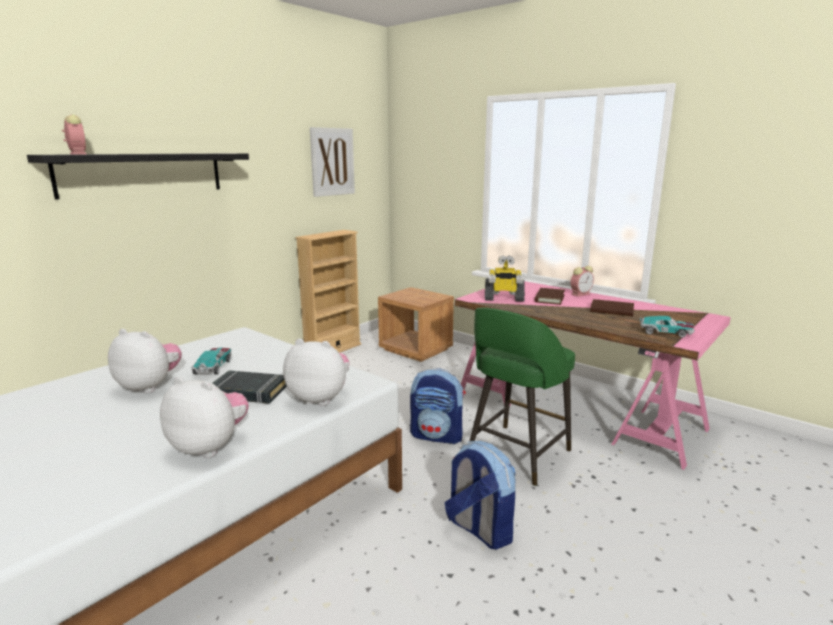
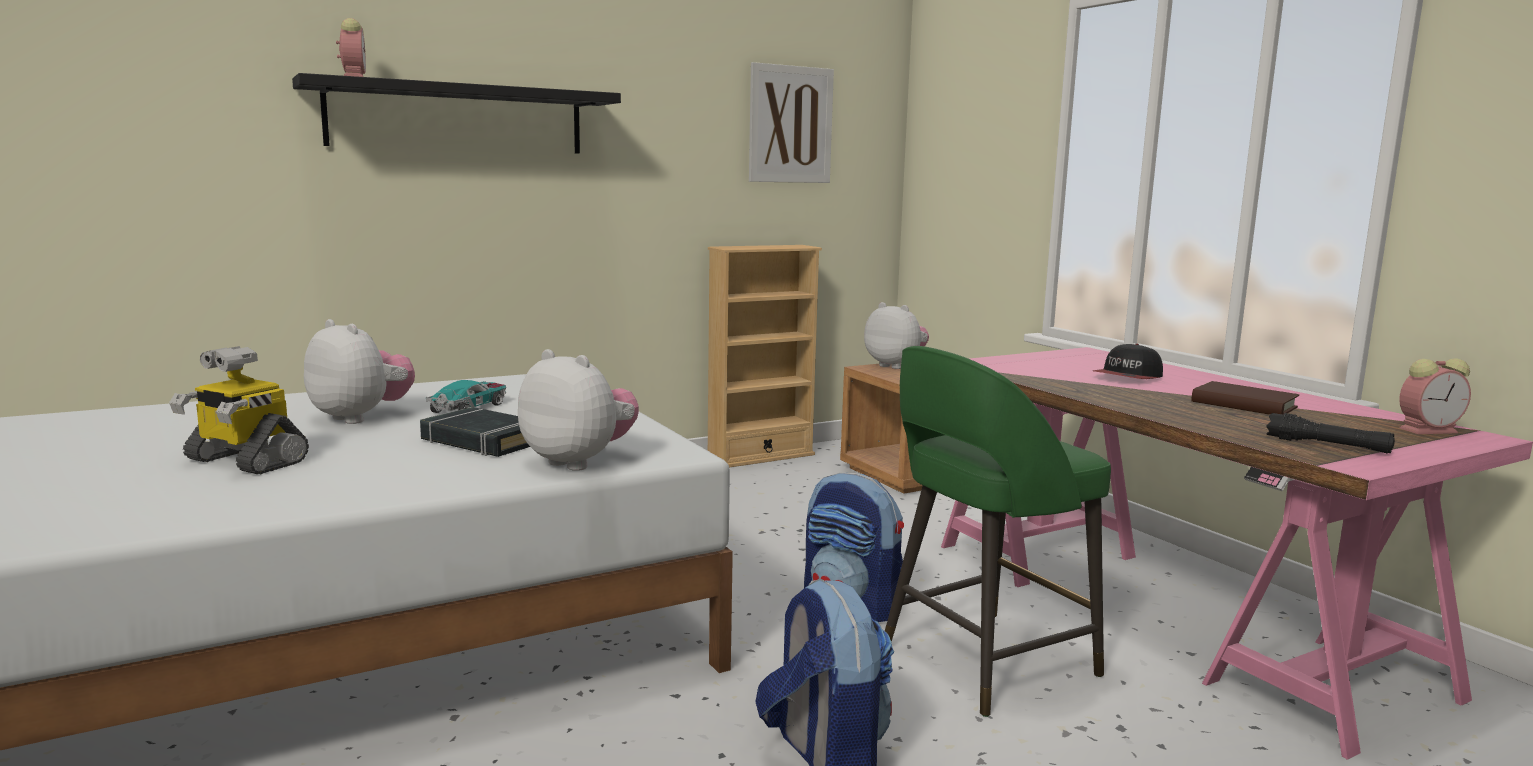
camera: 20 degrees right, 5 degrees down
(210, 447) = (360, 490): plush toy -> plush toy (895, 365)
(503, 298) = (1032, 369): toy robot -> toy robot (244, 461)
(549, 298) = (1128, 377): brown book -> cap
(581, 294) = (1207, 377): alarm clock -> alarm clock (1429, 430)
(665, 332) = (1327, 445): toy car -> black flashlight

